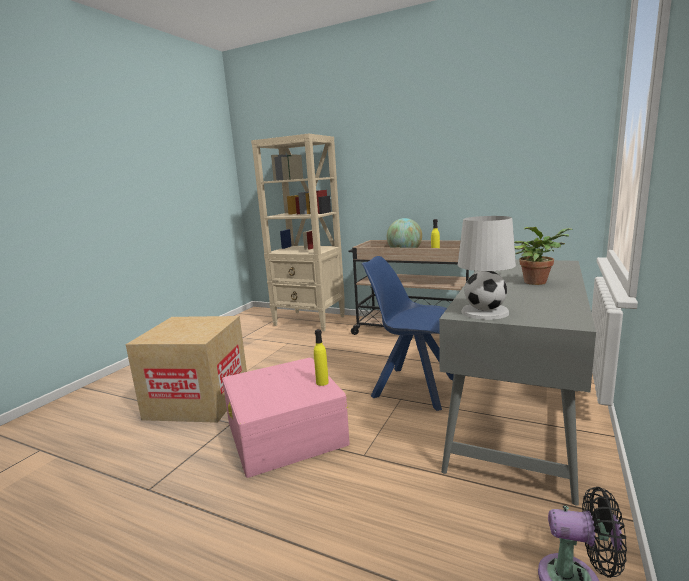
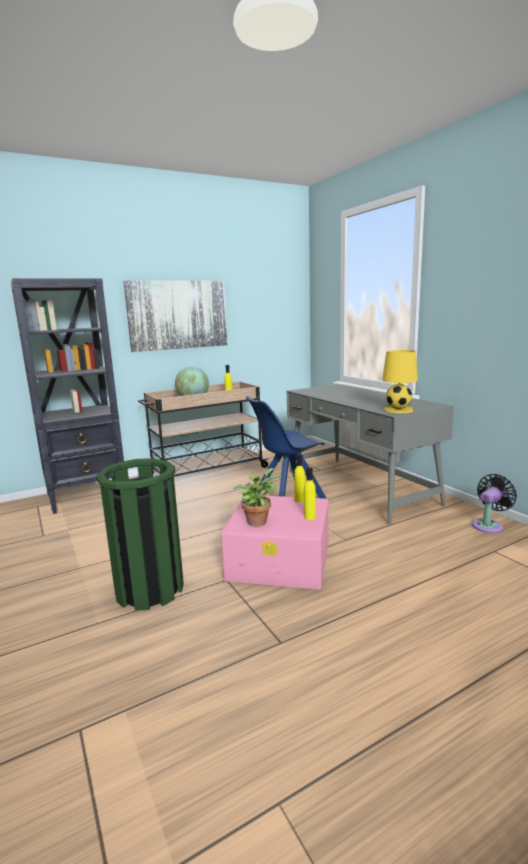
camera: 55 degrees left, 0 degrees up
(198, 400) = (149, 589): cardboard box -> green trash can
(284, 401) = (310, 517): none -> yellow bottle
(310, 321) = (88, 496): beige bookcase -> black bookcase
(413, 162) = (178, 315): none -> picture
(485, 312) = (398, 410): white table lamp -> yellow table lamp
(537, 282) = (363, 395): potted plant -> potted plant (257, 521)

